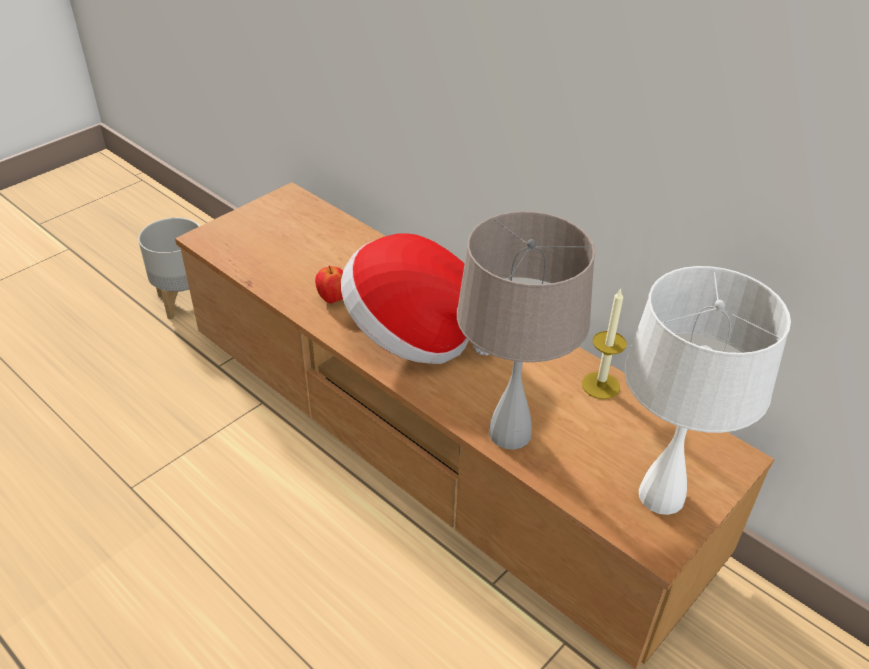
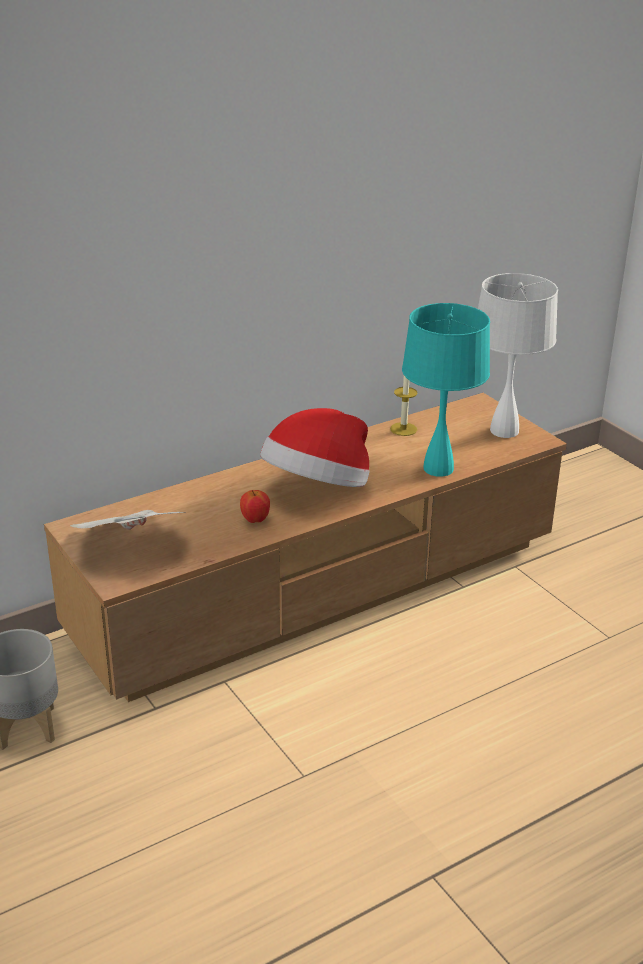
camera: 75 degrees left, 10 degrees down
(268, 233) = (131, 544): none -> newspaper
(510, 434) = (439, 468): beige table lamp -> turquoise table lamp

